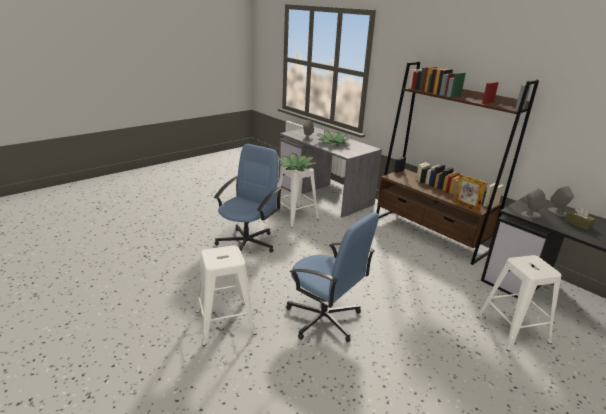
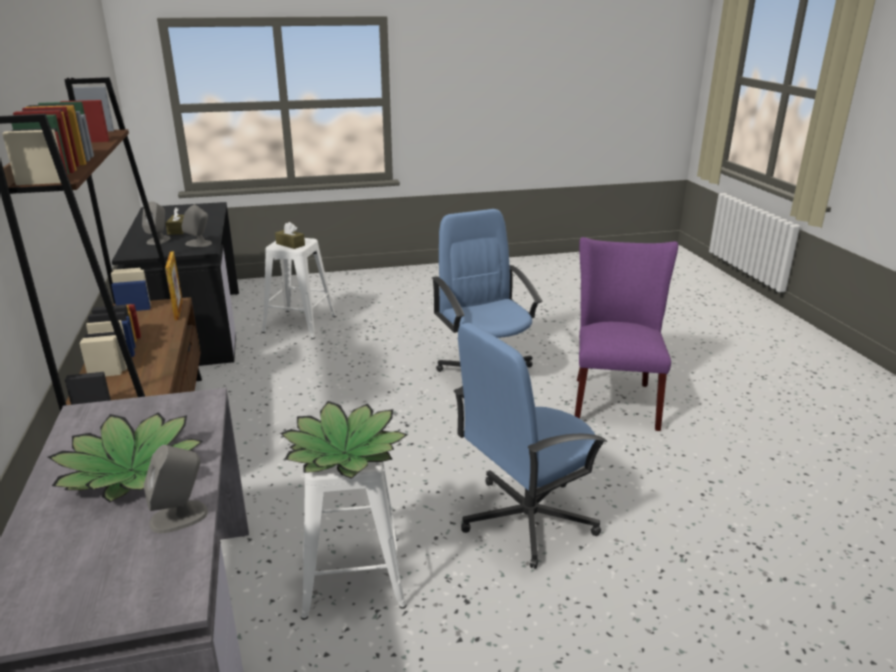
camera: 150 degrees left, 0 degrees up
(224, 323) = (613, 399): white stool -> purple chair
(529, 263) = (290, 244): none -> brown tissue box

